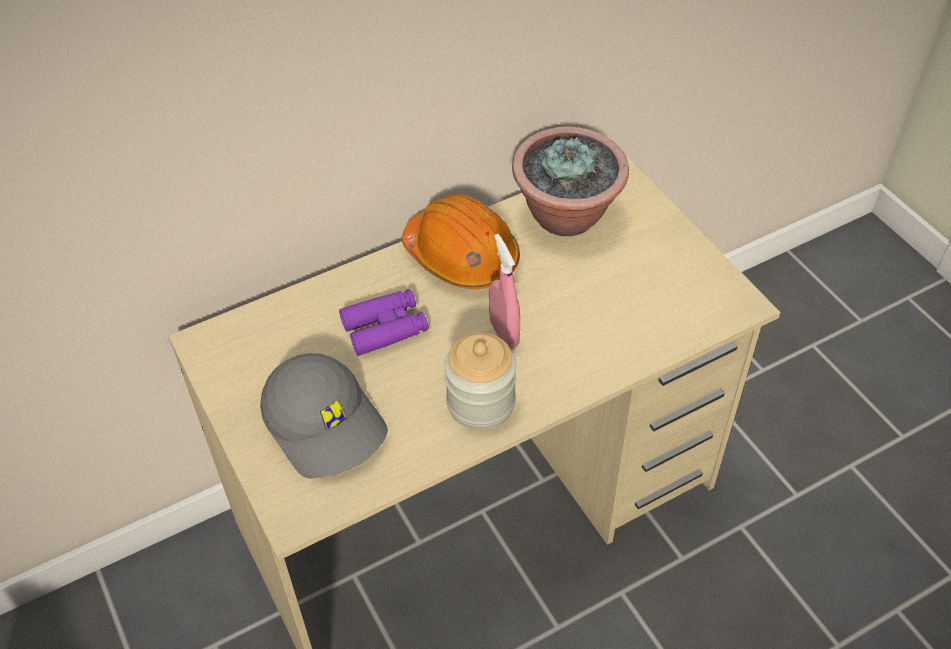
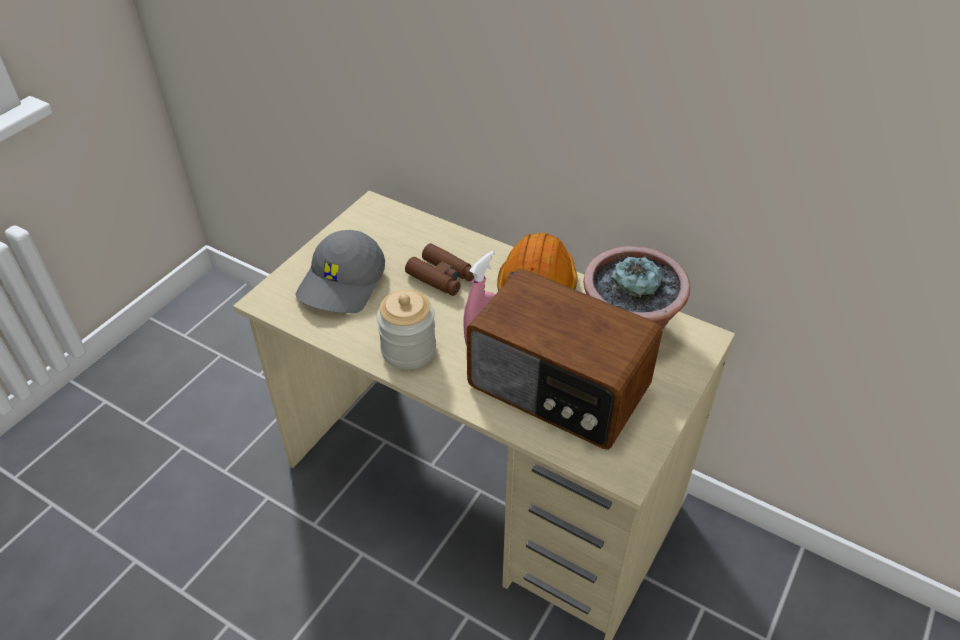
camera: 60 degrees right, 5 degrees down
(385, 328) = (441, 276): purple binoculars -> brown binoculars
(613, 304) = (558, 388): none -> radio

